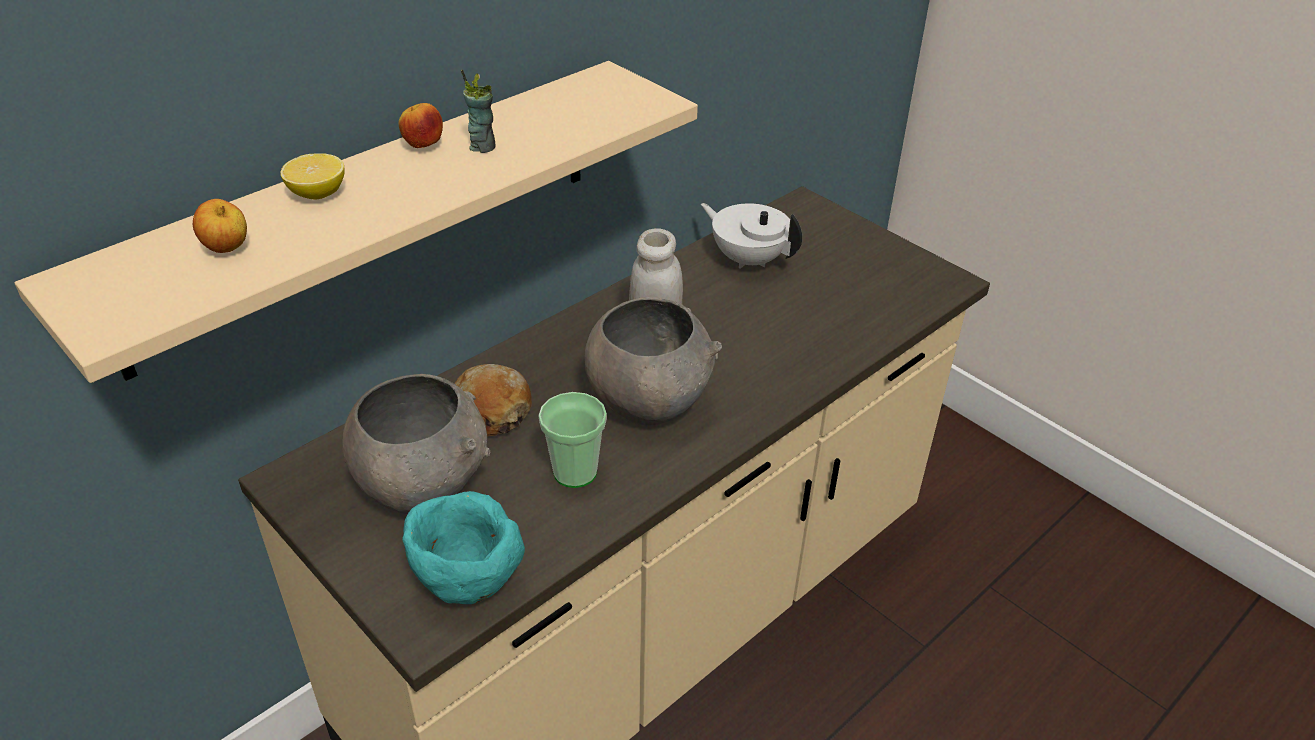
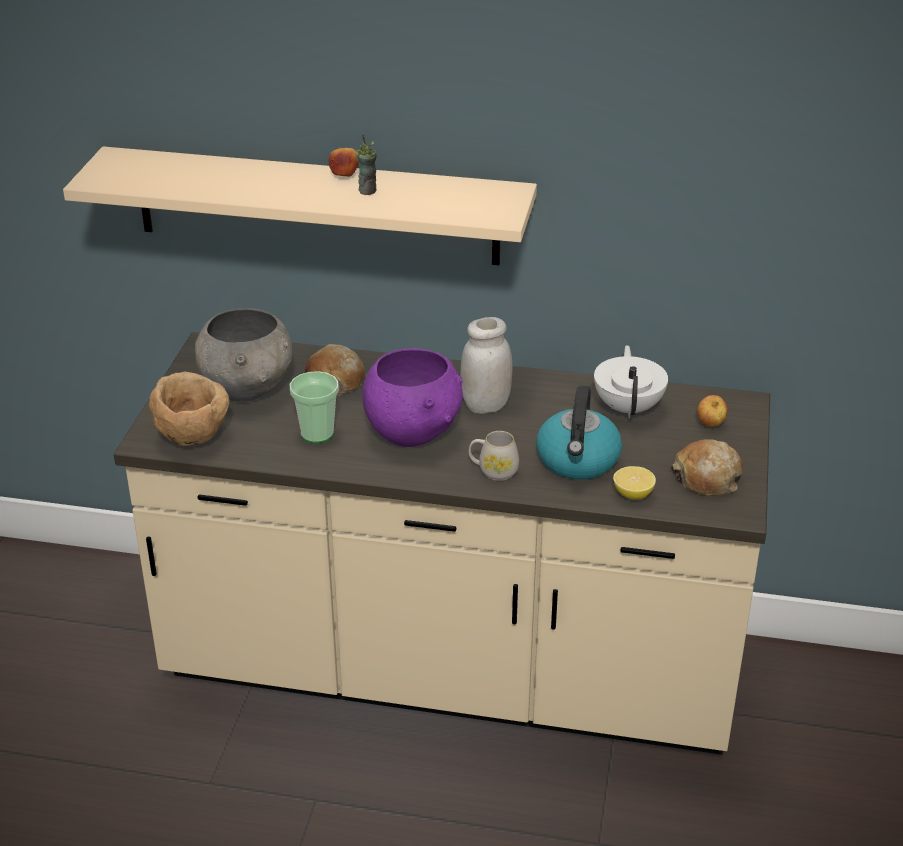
camera: 55 degrees right, 5 degrees down
(227, 249) = (182, 175): apple -> apple (710, 425)
(317, 194) = (258, 172): lemon -> lemon (633, 494)
(467, 581) = (193, 438): turquoise bowl -> brown bowl
(648, 402) = (413, 432): grey bowl -> purple bowl
(767, 382) = (493, 471): none -> white mug
(801, 325) = (578, 461): none -> kettle
(892, 272) = (707, 478): none -> bread

